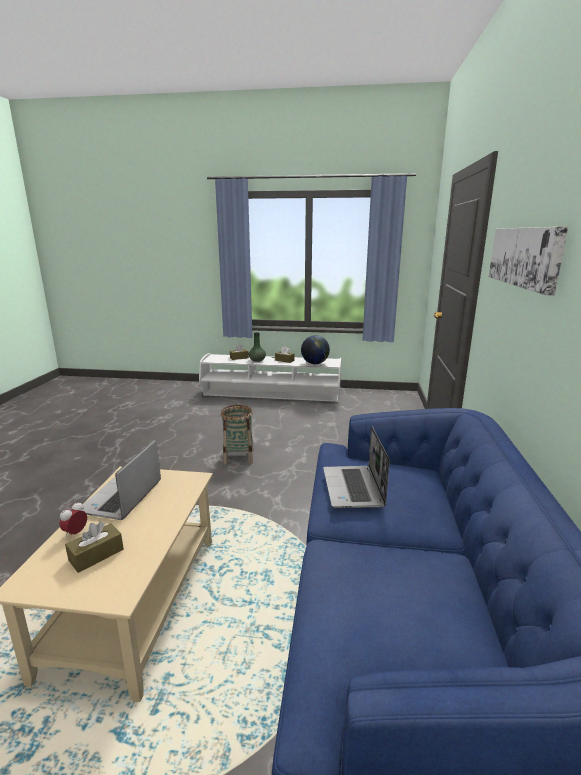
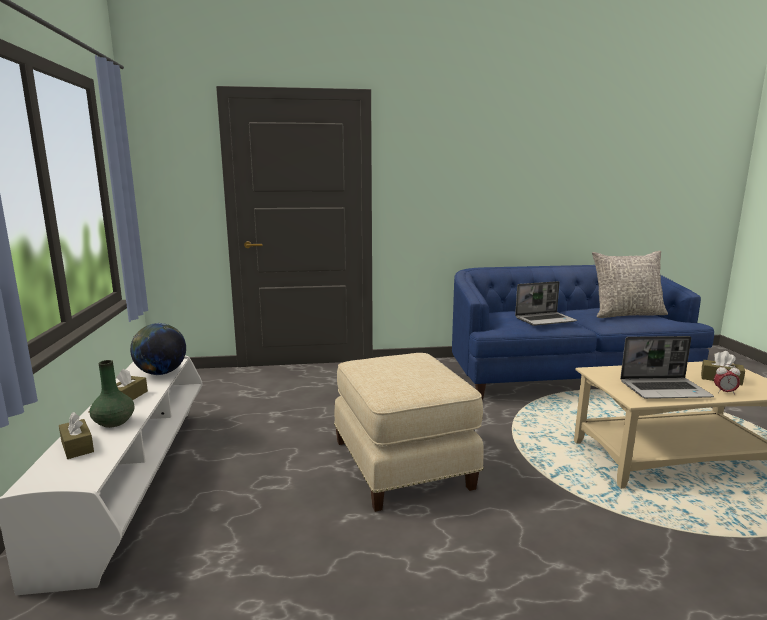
camera: 105 degrees left, 5 degrees down
(238, 457) = (403, 463): basket -> beige ottoman
(378, 599) = (626, 314): none -> grey pillow
(524, 256) = (464, 167): picture -> none

